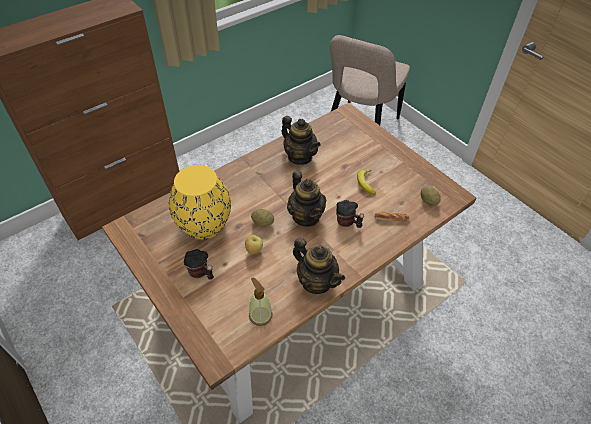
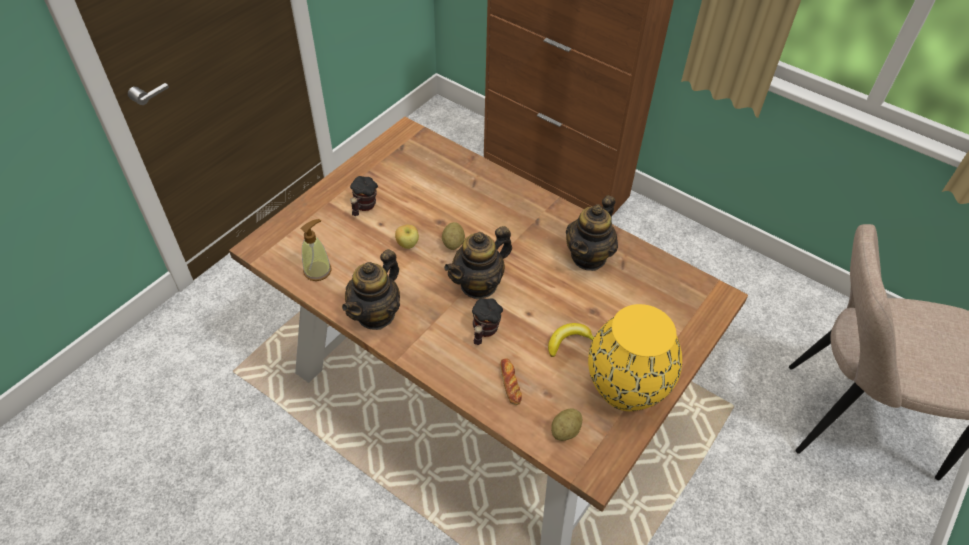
camera: 75 degrees right, 0 degrees up
(205, 225) = (432, 193): yellow vase -> yellow vase (627, 388)

